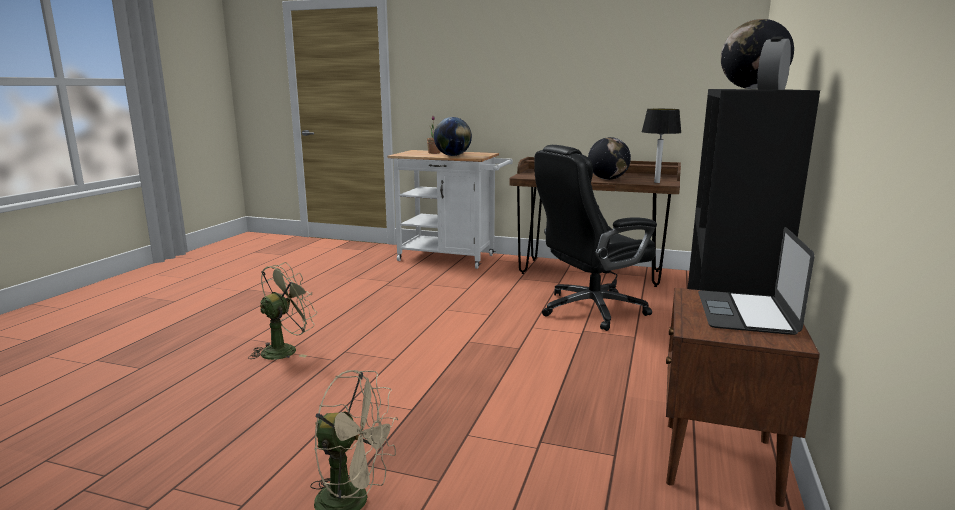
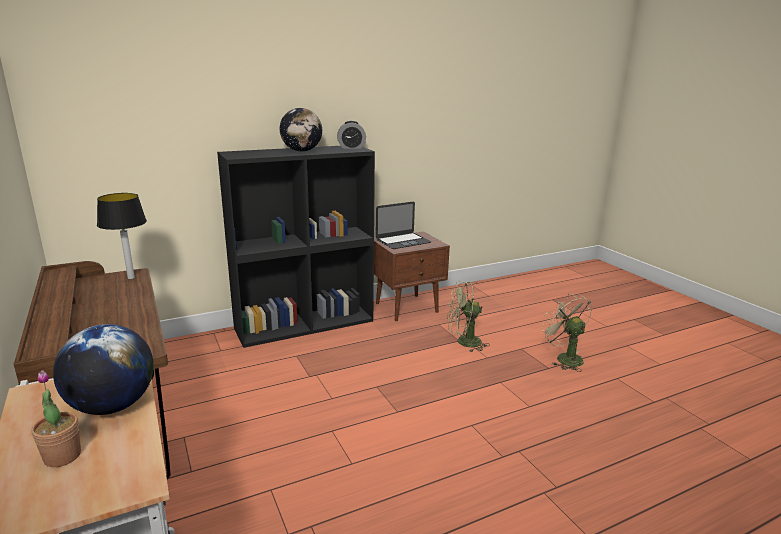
camera: 135 degrees left, 5 degrees up
(285, 349) = (556, 492): green fan -> green fan (463, 342)
(590, 310) = (257, 389): black office chair -> none
(608, 179) = (124, 301): globe -> none

